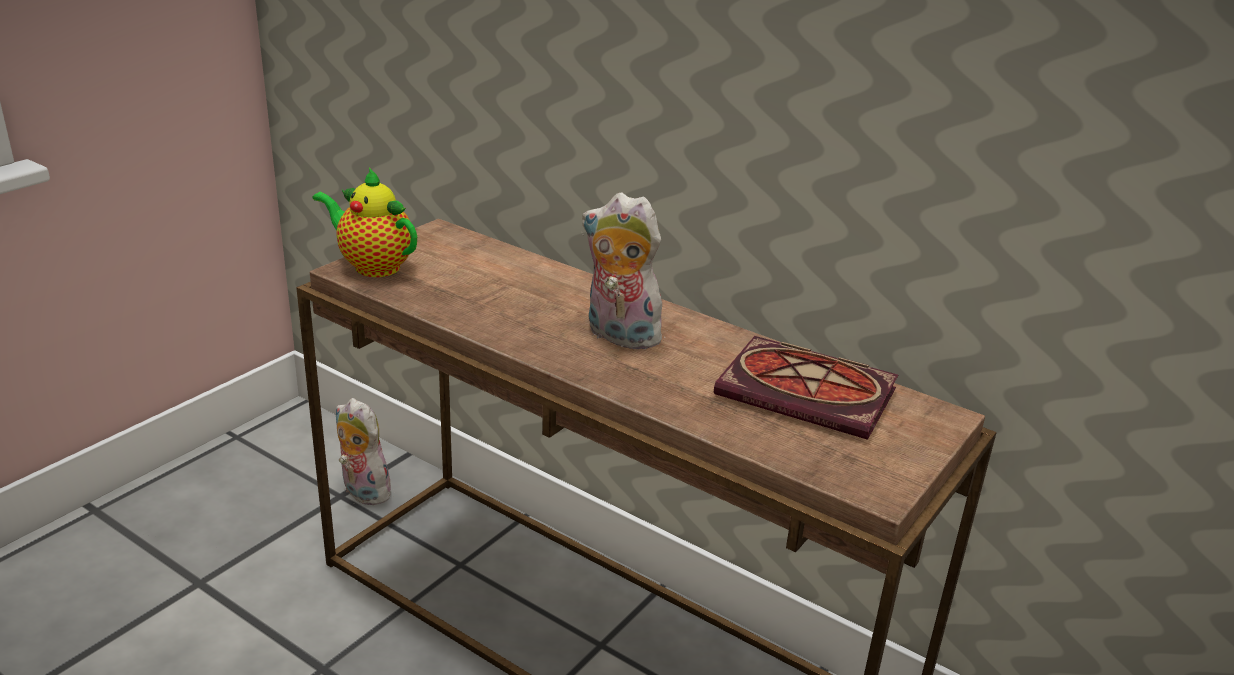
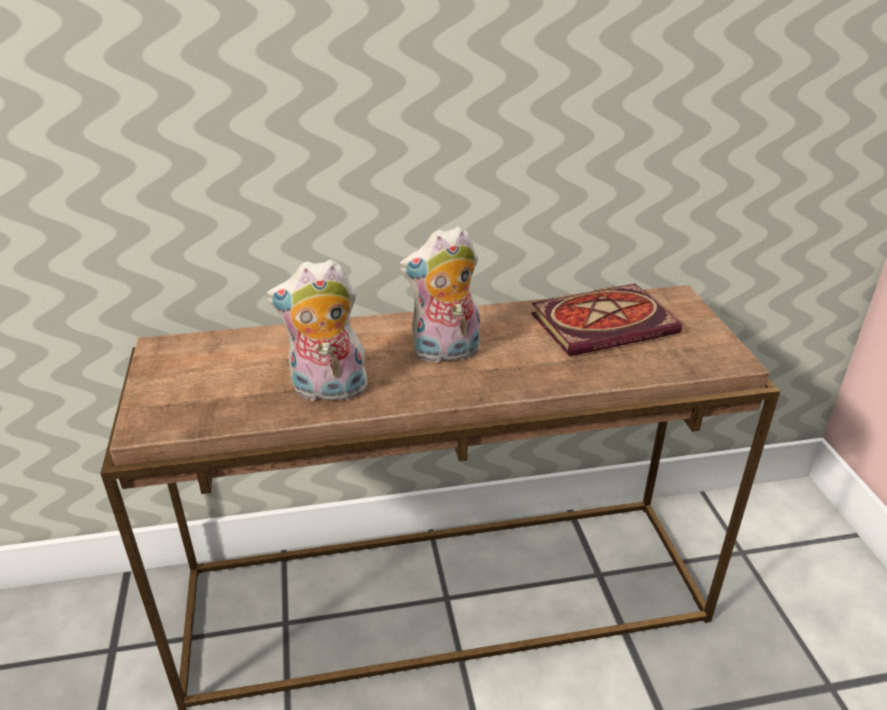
camera: 45 degrees left, 5 degrees up
(362, 492) = (128, 631): plush toy -> plush toy (327, 391)
(373, 266) = (163, 409): teapot -> none

